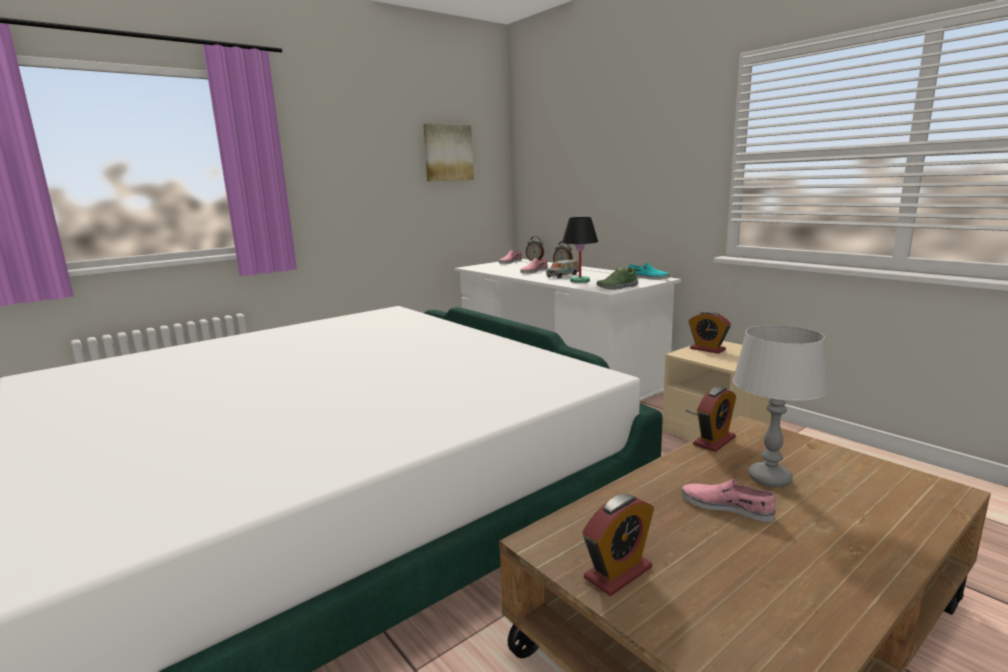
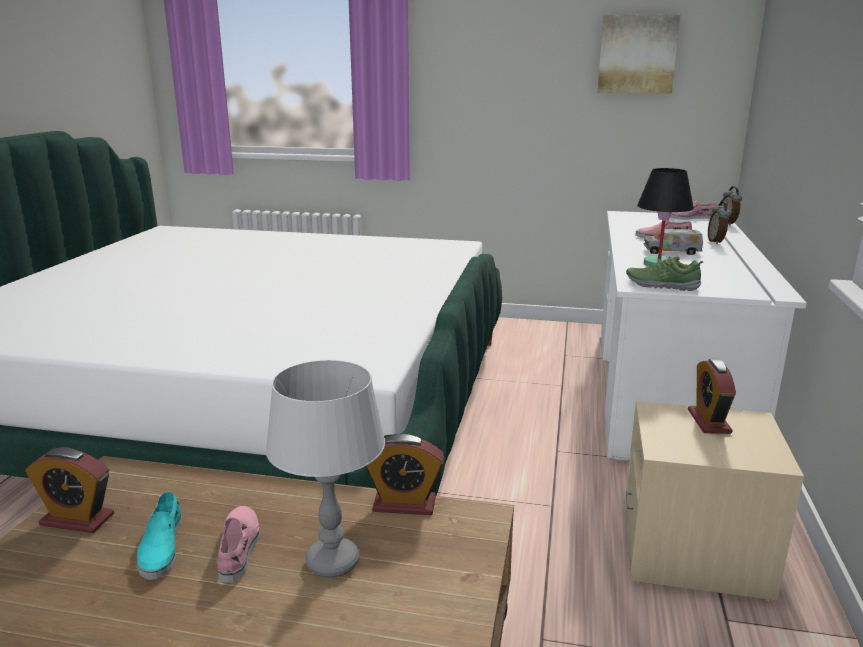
camera: 50 degrees right, 5 degrees up
(647, 278) = (760, 286): turquoise shoe -> turquoise shoe (161, 547)

